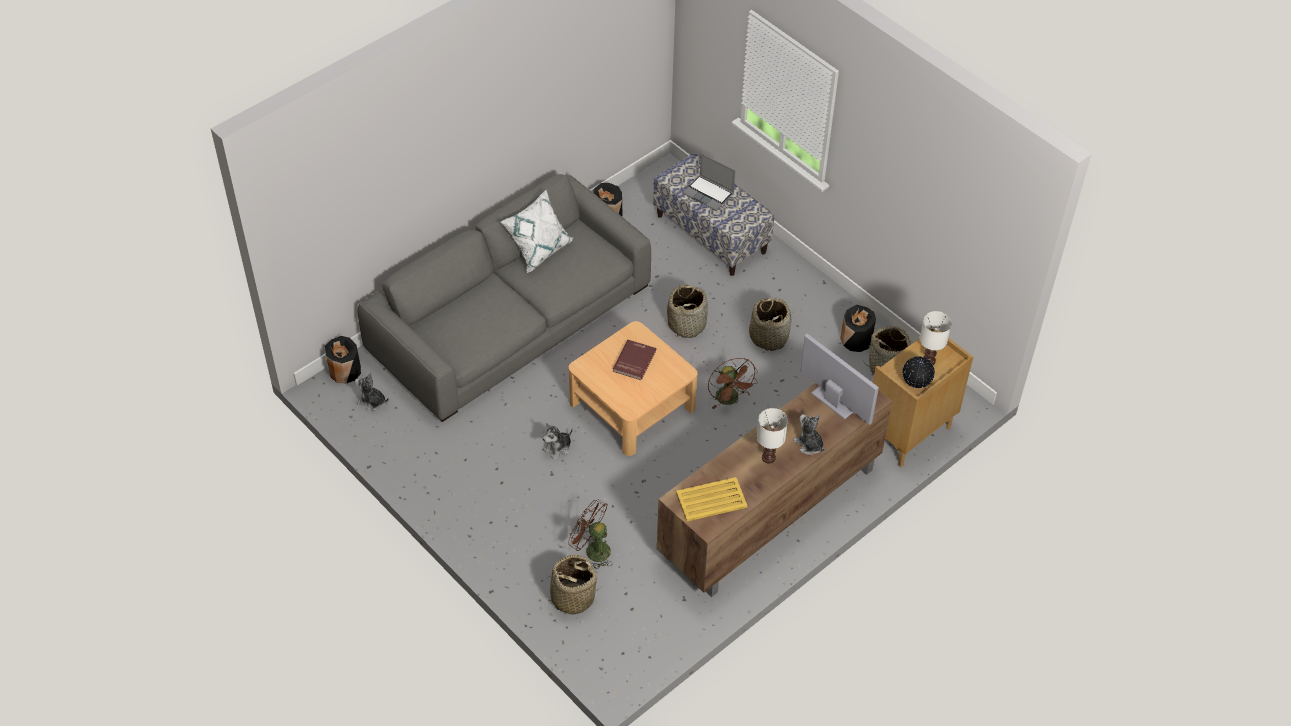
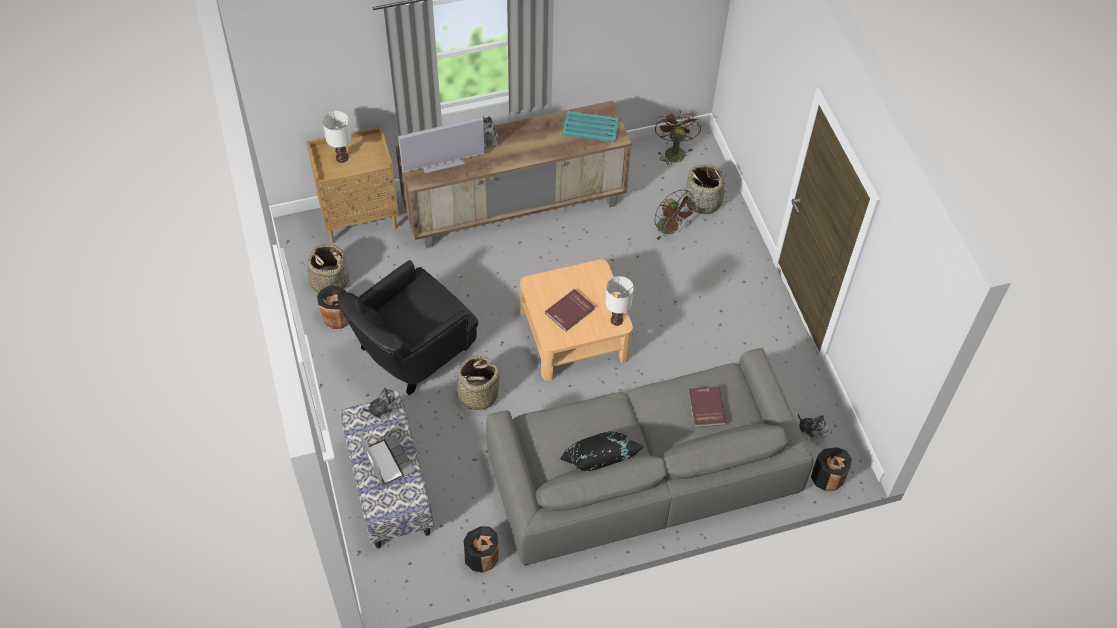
camera: 155 degrees left, 5 degrees up
(469, 319) = (705, 408): none -> red book
(538, 249) = (599, 464): white pillow -> black pillow
(558, 448) = (659, 322): plush toy -> plush toy (384, 410)
(712, 500) = (590, 127): yellow tray -> turquoise tray
(730, 400) = (486, 306): brown fan -> brown fan (673, 151)
(769, 336) = (411, 351): basket -> black armchair
(769, 457) = (525, 140): white table lamp -> white table lamp (616, 320)
(833, 401) = (443, 163): television -> television turned 90 degrees counterclockwise
(915, 385) = (369, 144): globe -> none

